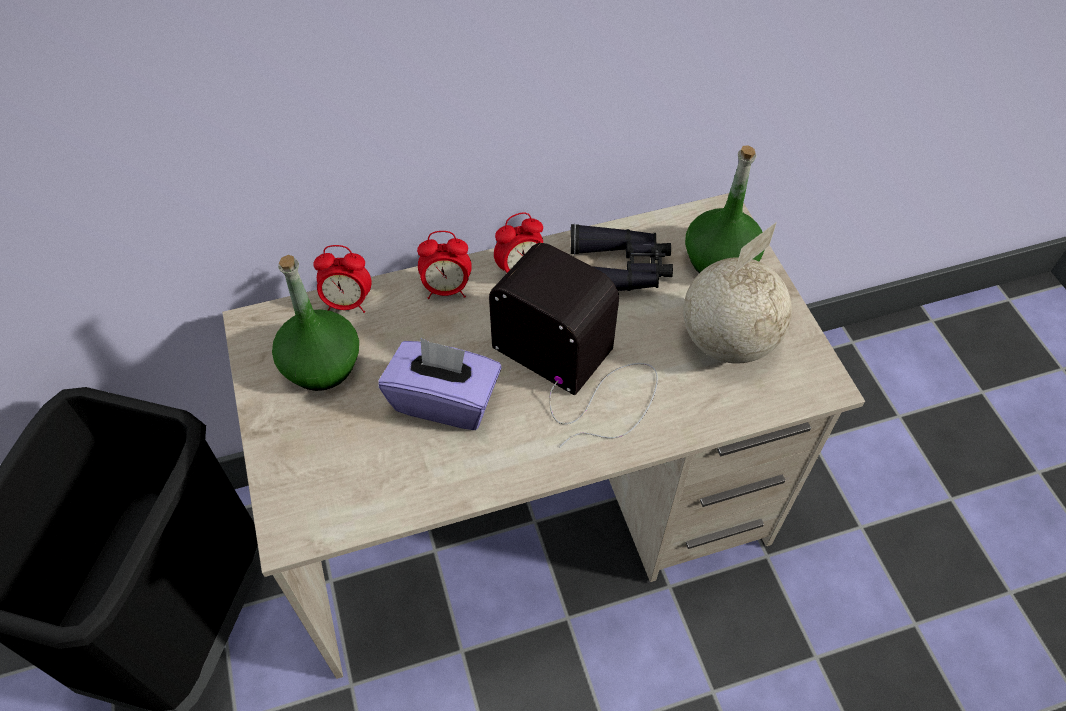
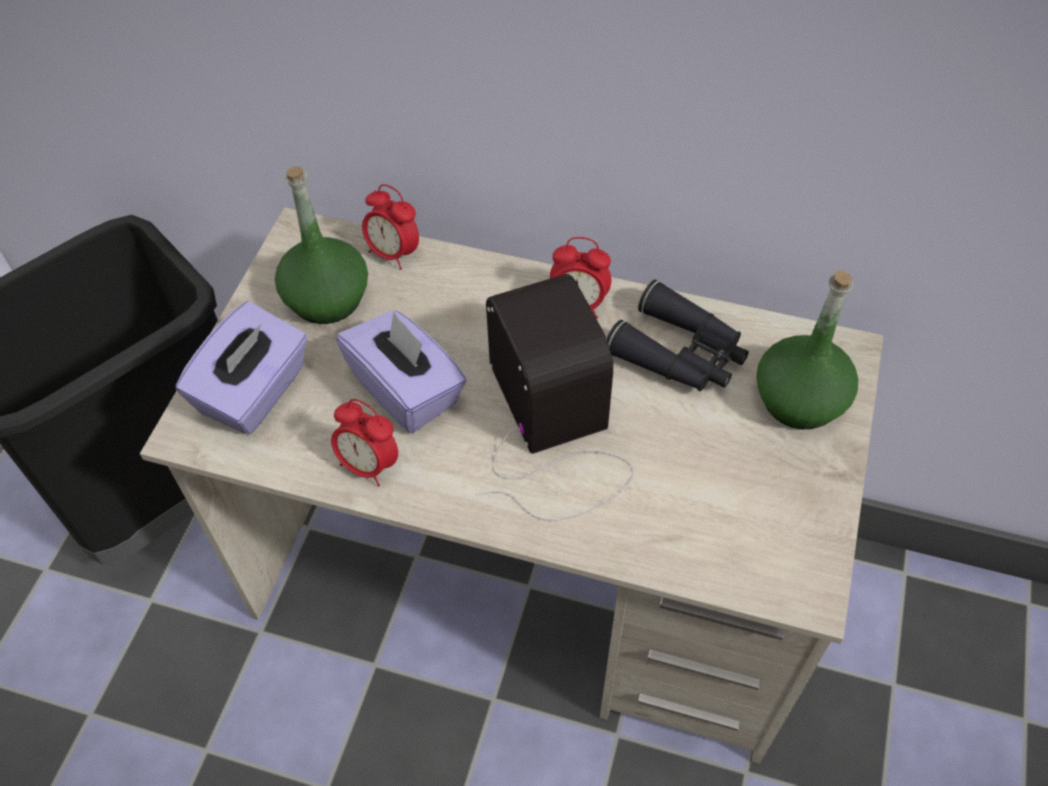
camera: 35 degrees right, 0 degrees up
(323, 468) = (255, 392): none -> purple tissue box
(446, 289) = (493, 286): alarm clock -> alarm clock (369, 465)
(726, 341) = (734, 487): globe -> none

